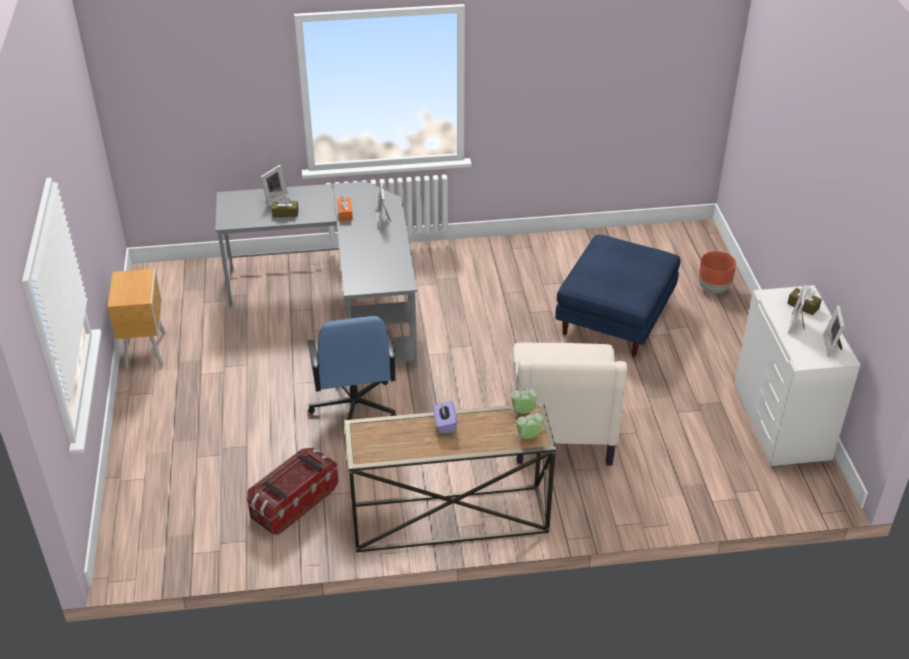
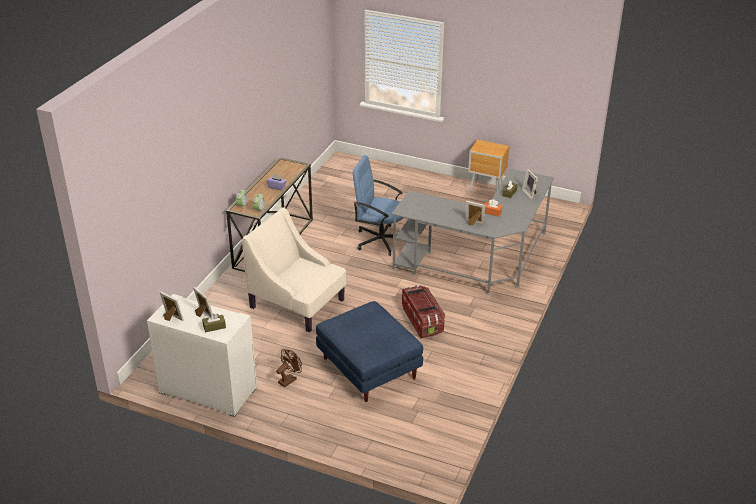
camera: 120 degrees right, 5 degrees down
(293, 503) = (330, 205): storage box -> storage box (422, 320)
(694, 367) = (289, 379): none -> brown fan
(713, 289) = (356, 434): brown planter -> none

